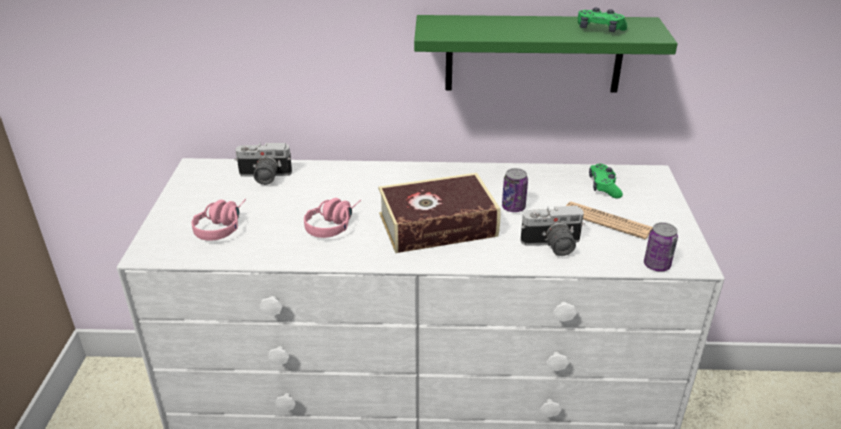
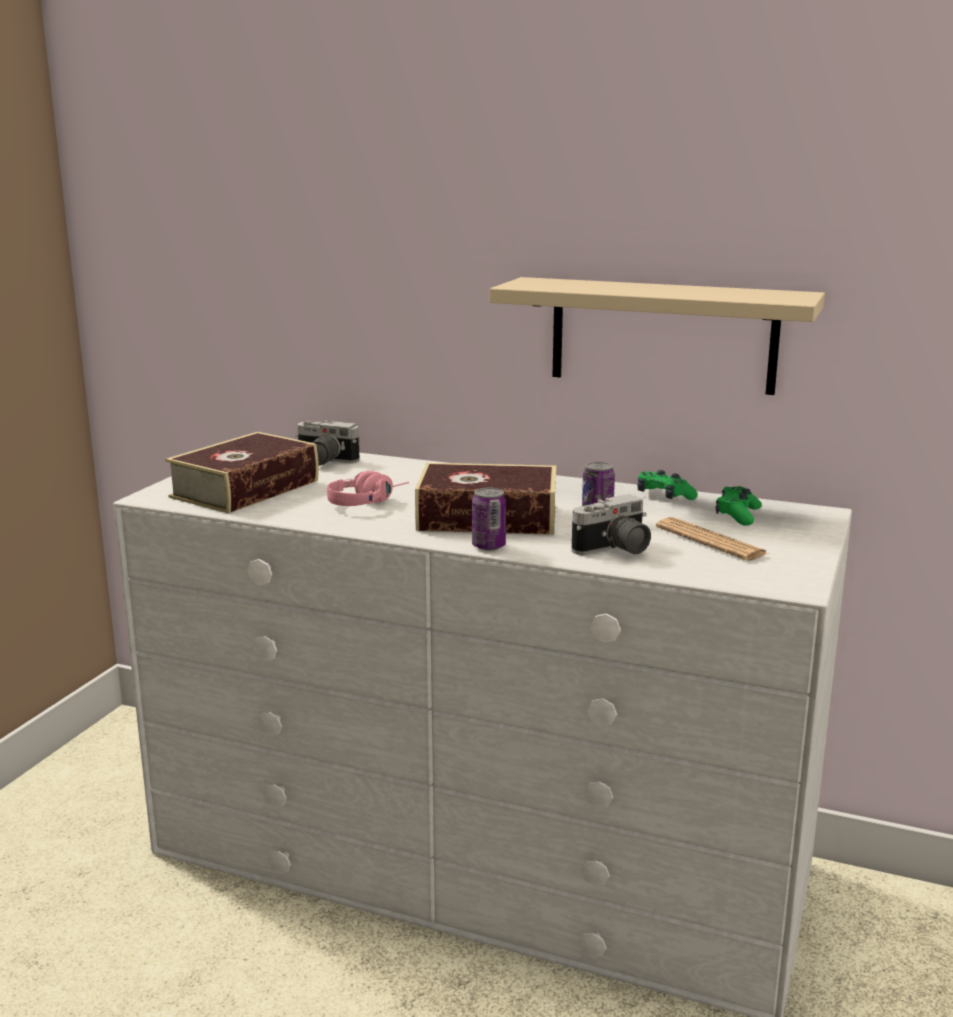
camera: 20 degrees right, 15 degrees down
(222, 226) = (245, 489): pink headphones -> book
(534, 54) = (662, 335): green shelf -> beige shelf
(552, 246) = (615, 550): camera -> camera turned 45 degrees counterclockwise
(599, 30) = (727, 294): green game controller -> green game controller (664, 496)
(656, 265) = (740, 582): can -> can (488, 546)

